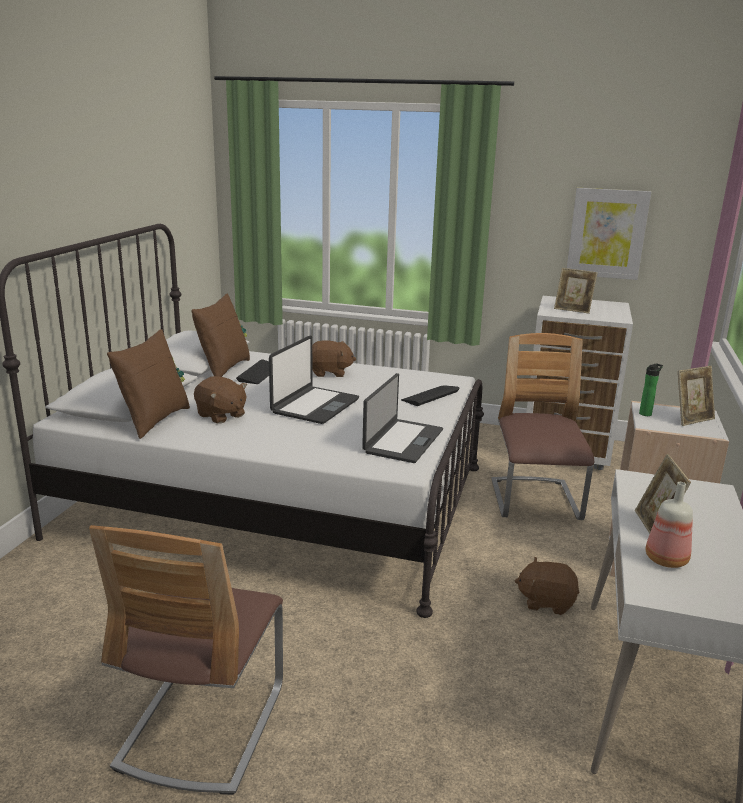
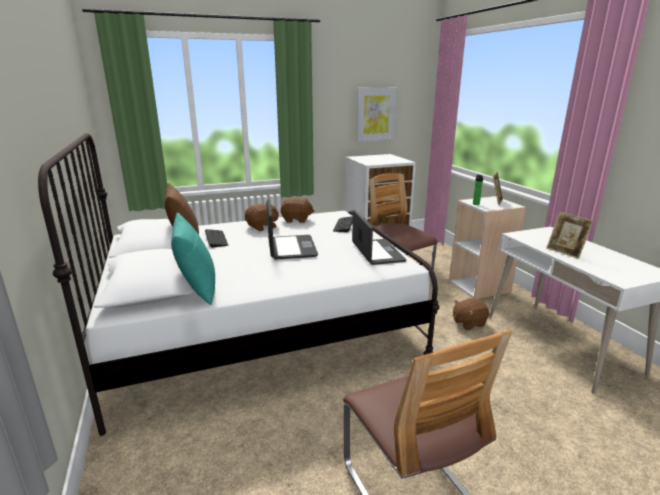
camera: 35 degrees left, 0 degrees up
(154, 421) = (198, 290): brown pillow -> turquoise pillow
(221, 415) = (240, 271): brown plush toy -> brown plush toy (296, 220)
(573, 310) = (376, 160): picture frame -> none
(665, 559) = (596, 264): bottle -> none

